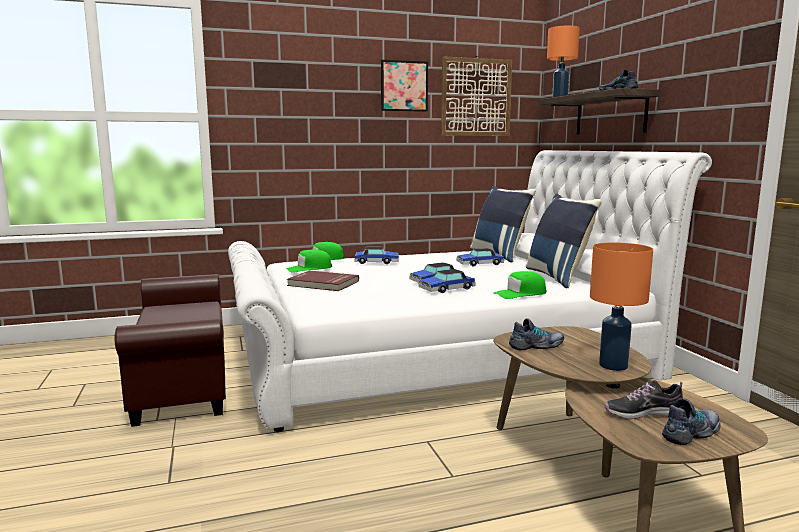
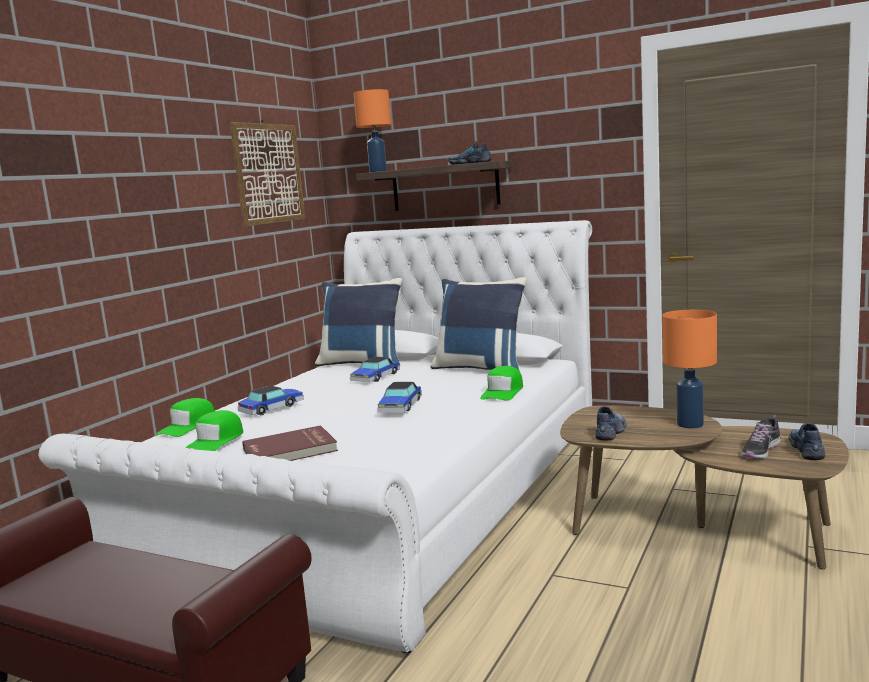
camera: 45 degrees left, 0 degrees up
(404, 86) = (196, 163): picture -> none
(447, 289) = (434, 409): toy car -> none

